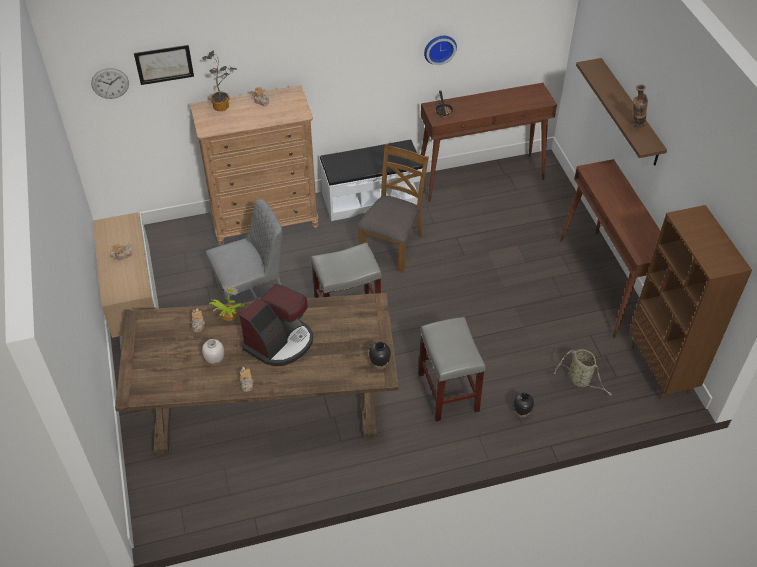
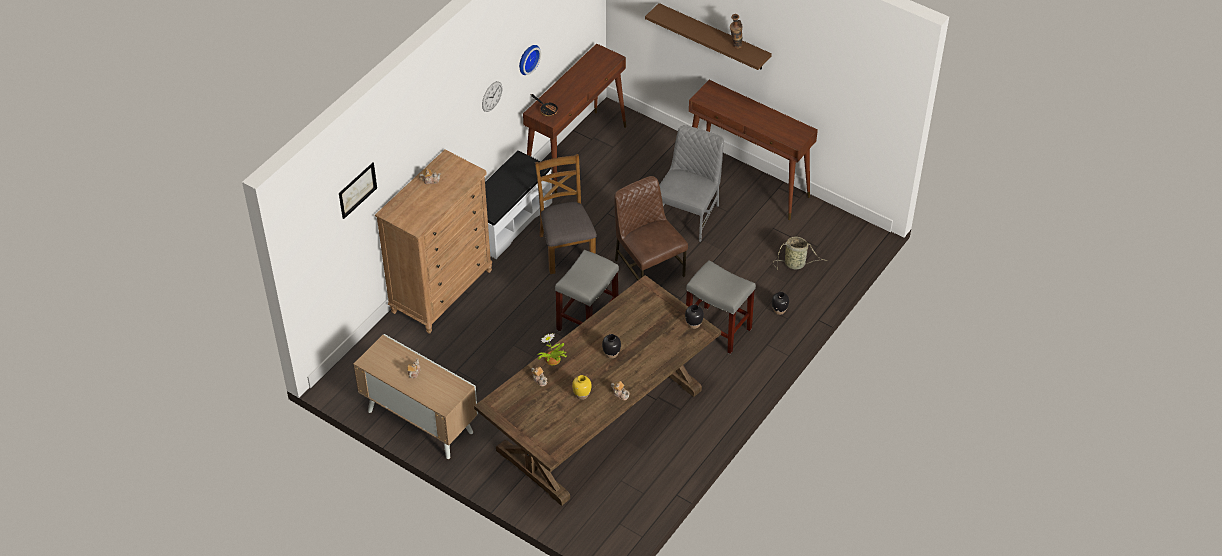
camera: 40 degrees left, 0 degrees up
(110, 83) = (323, 231): wall clock -> wall clock (492, 96)
(215, 361) = (582, 395): white vase -> yellow vase
(223, 105) = (405, 201): potted plant -> none
(251, 295) = (499, 353): grey chair -> grey chair (688, 215)
(280, 342) = (611, 354): coffee machine -> black vase
(443, 301) = (648, 267): none -> brown chair
(661, 370) = (840, 223): brown bookcase -> none

